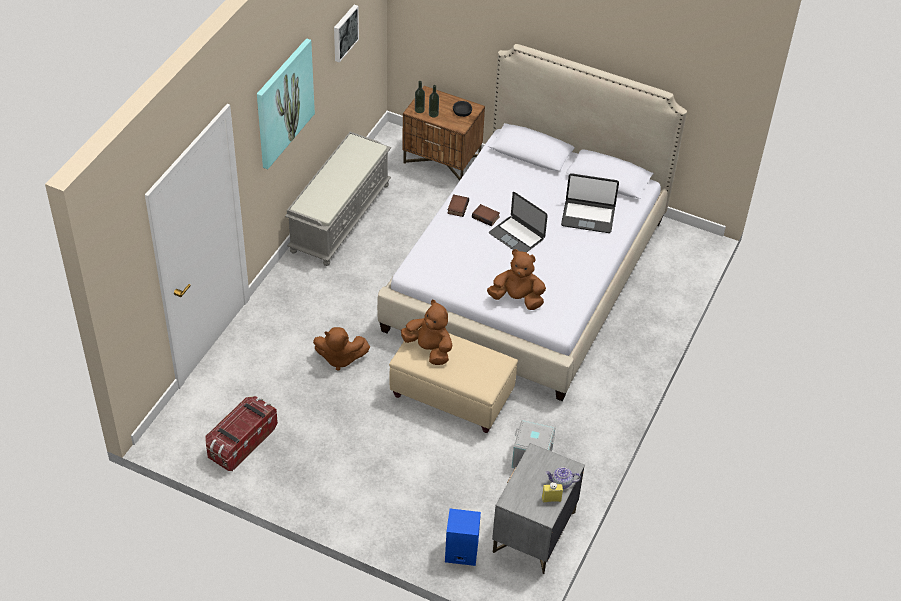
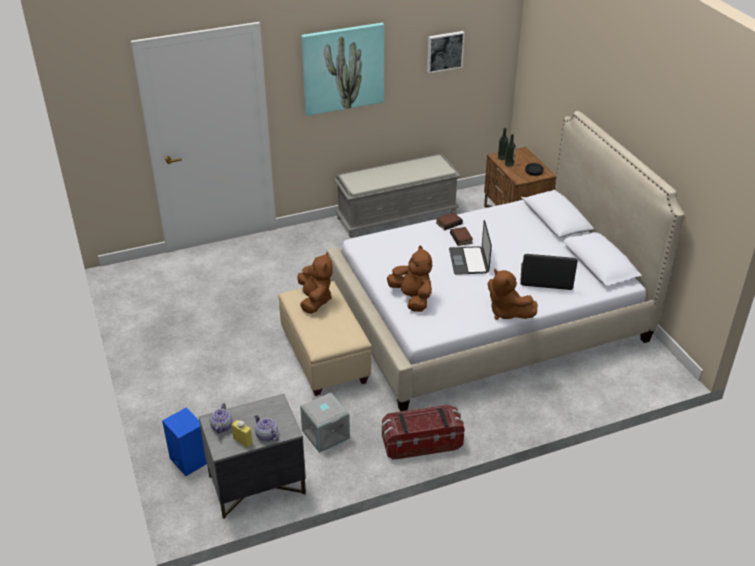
camera: 45 degrees right, 10 degrees down
(241, 442) = (156, 302): storage box -> storage box (421, 443)
(340, 358) = (283, 291): brown plush toy -> brown plush toy (506, 312)
(523, 499) = (222, 426): none -> teapot
(588, 216) = (546, 278): laptop -> laptop turned 135 degrees clockwise

